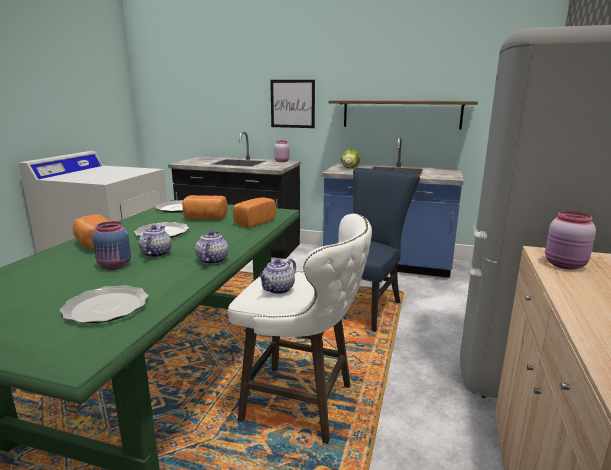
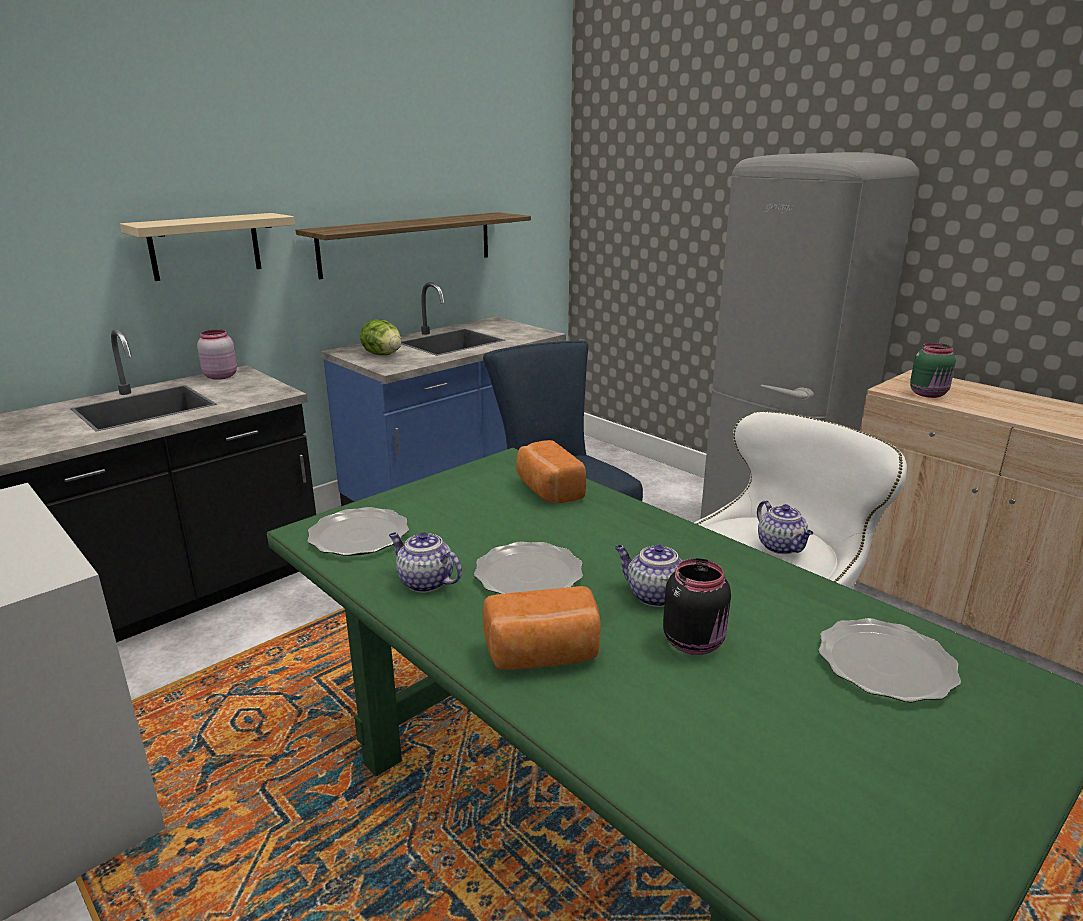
camera: 60 degrees left, 5 degrees up
(115, 266) = (695, 642): blue jar -> black jar
(204, 218) = (474, 523): bread -> none
(212, 260) = (721, 554): teapot -> teapot (424, 582)
(292, 104) = (205, 246): picture -> beige shelf
(565, 265) = (929, 394): pink jar -> green jar

